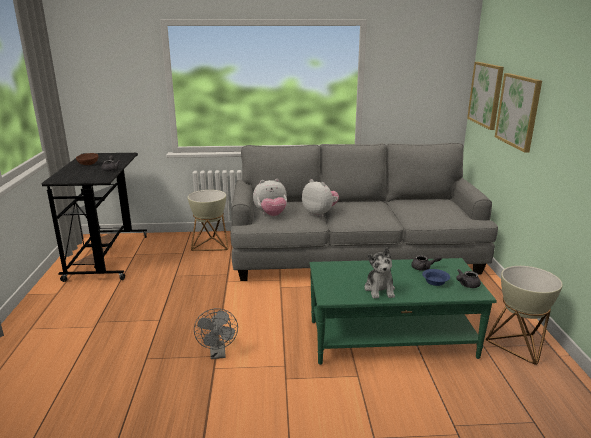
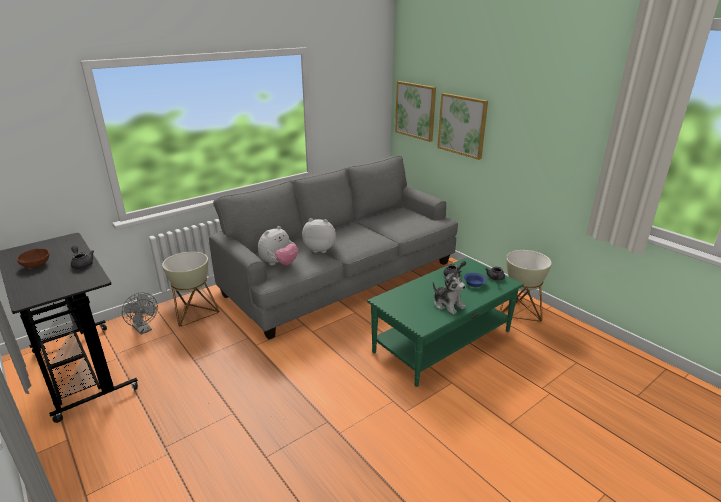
camera: 35 degrees left, 5 degrees up
(218, 354) = (328, 418): grey fan -> grey fan (144, 330)

